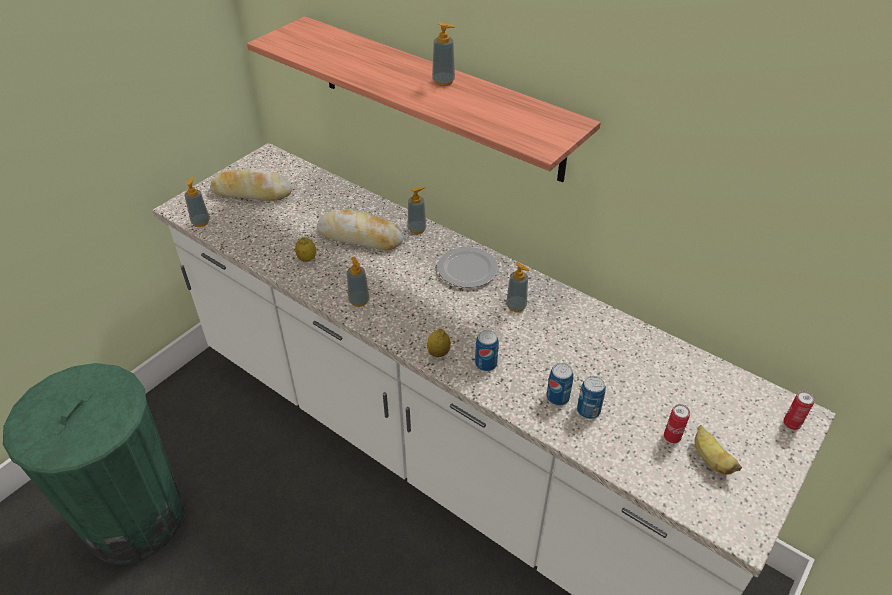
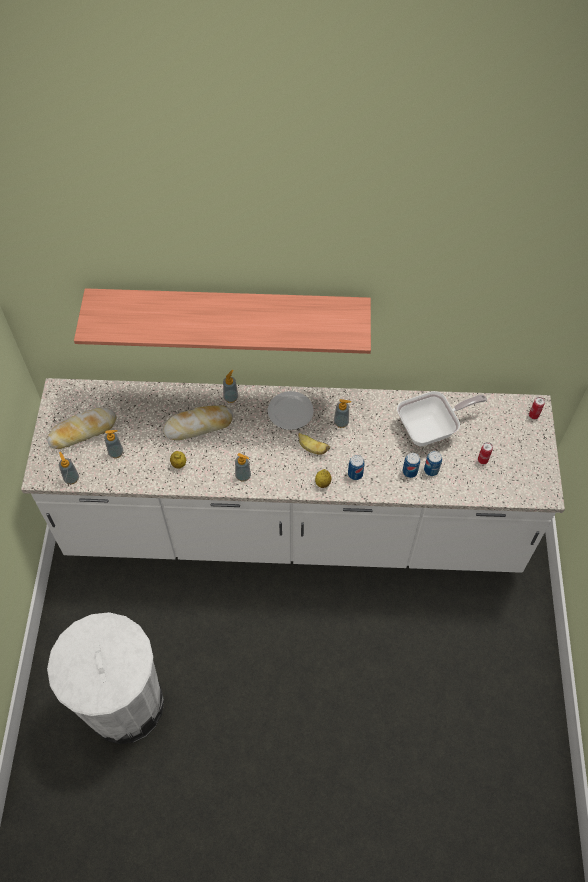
camera: 35 degrees left, 15 degrees up
(135, 519) = (125, 705): green trash can -> white trash can
(443, 81) = (249, 309): soap dispenser -> soap dispenser (116, 452)
(626, 367) = (431, 429): none -> frying pan
(710, 459) = (508, 462): banana -> banana (312, 448)

